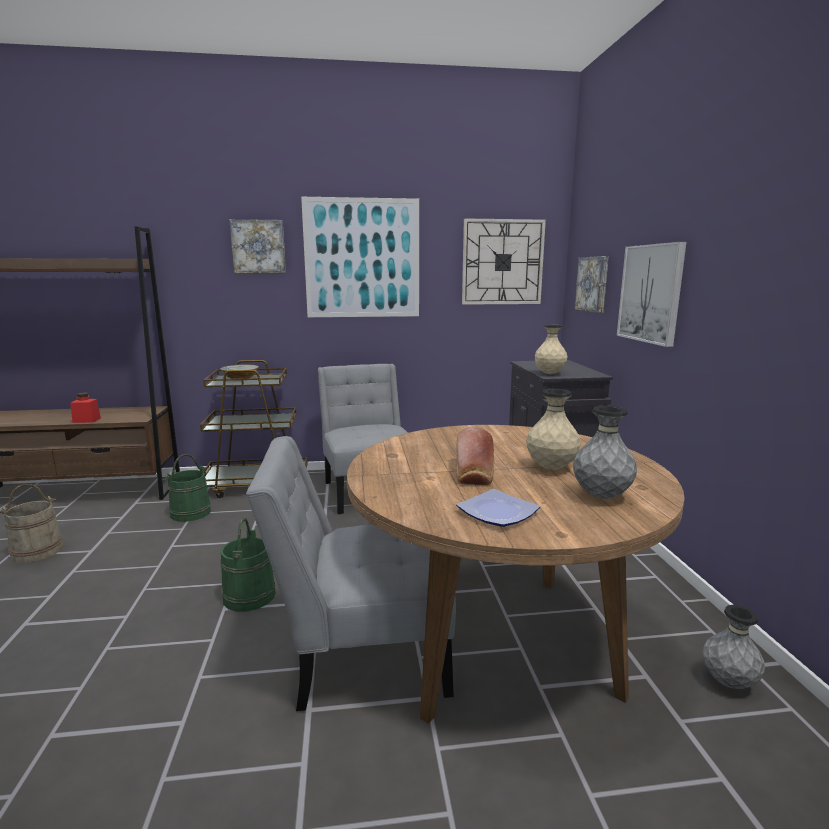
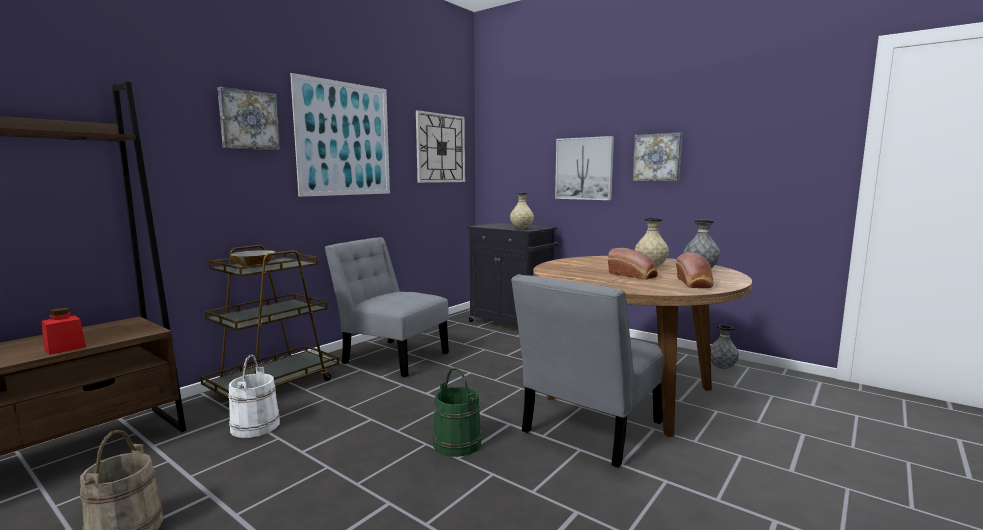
camera: 45 degrees left, 5 degrees down
(190, 513) = (255, 426): green bucket -> white bucket
(496, 513) = (694, 283): plate -> bread
(593, 284) = (516, 165): picture -> picture (657, 157)

